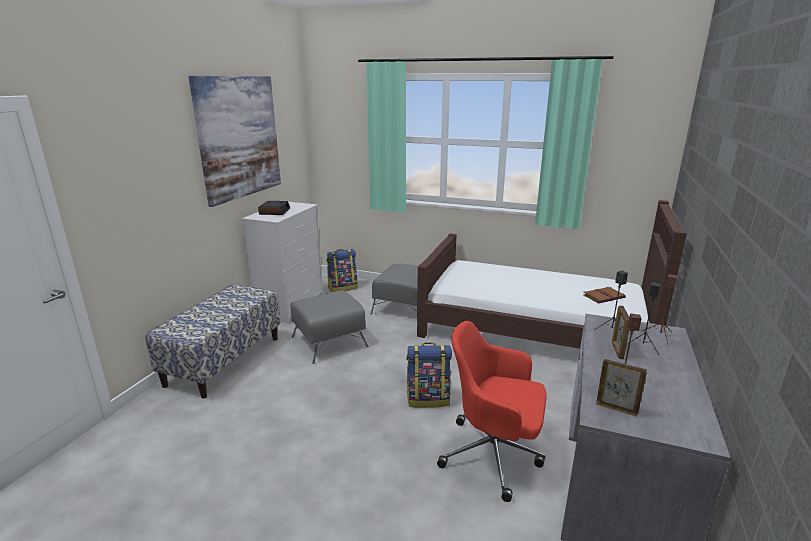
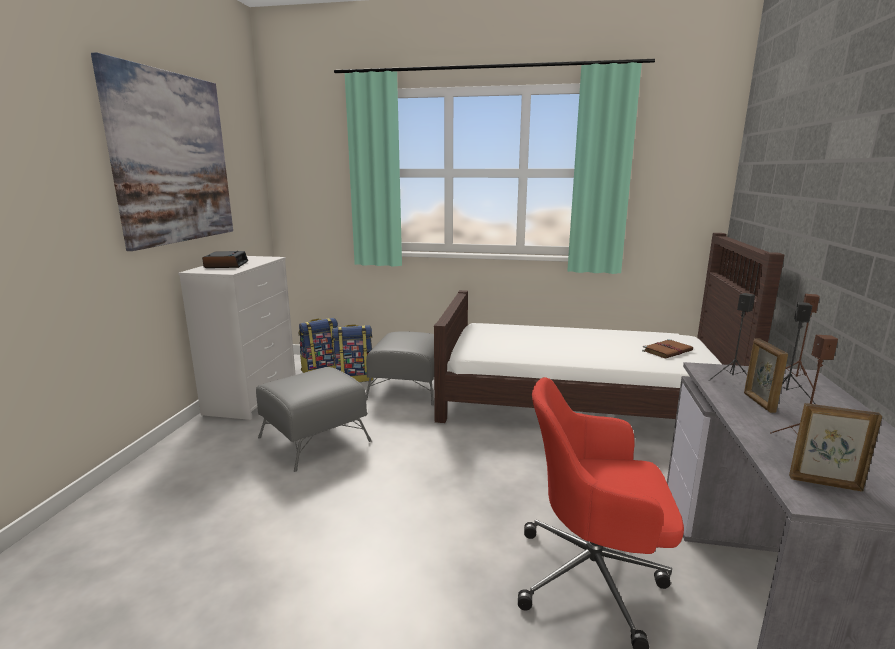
camera: 10 degrees left, 5 degrees down
(224, 360) = (155, 480): bench -> none
(428, 399) = (474, 504): backpack -> backpack (354, 378)

